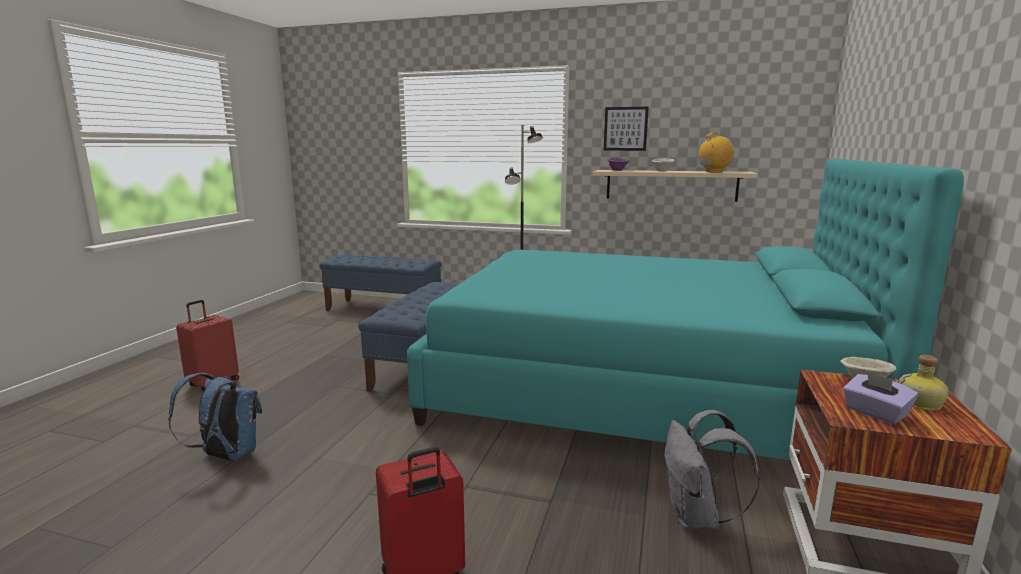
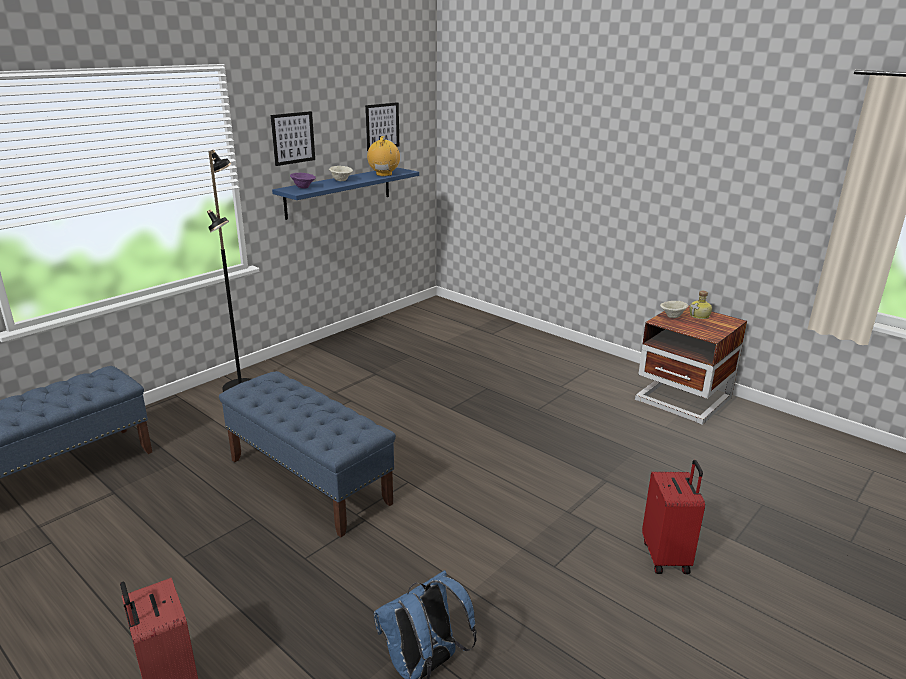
camera: 65 degrees left, 10 degrees up
(639, 390) = (474, 391): turquoise bed -> none
(671, 185) = (339, 192): beige shelf -> blue shelf
(697, 517) = (645, 434): grey backpack -> none
(739, 127) = (382, 126): none -> picture
(875, 413) = (707, 329): purple tissue box -> none

